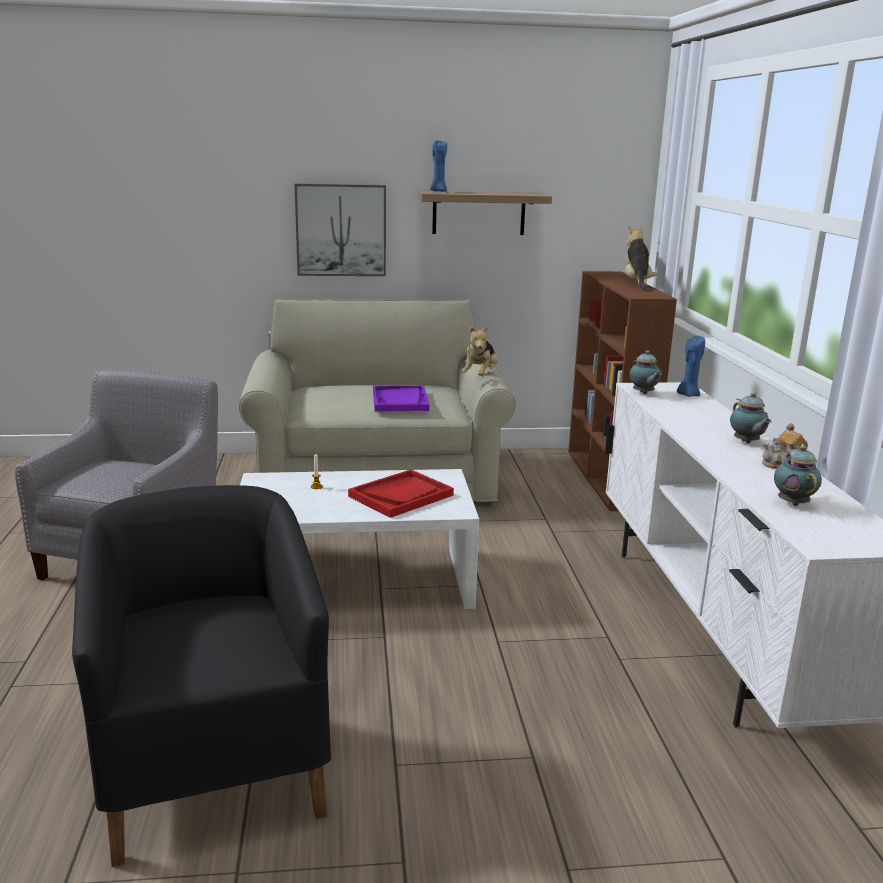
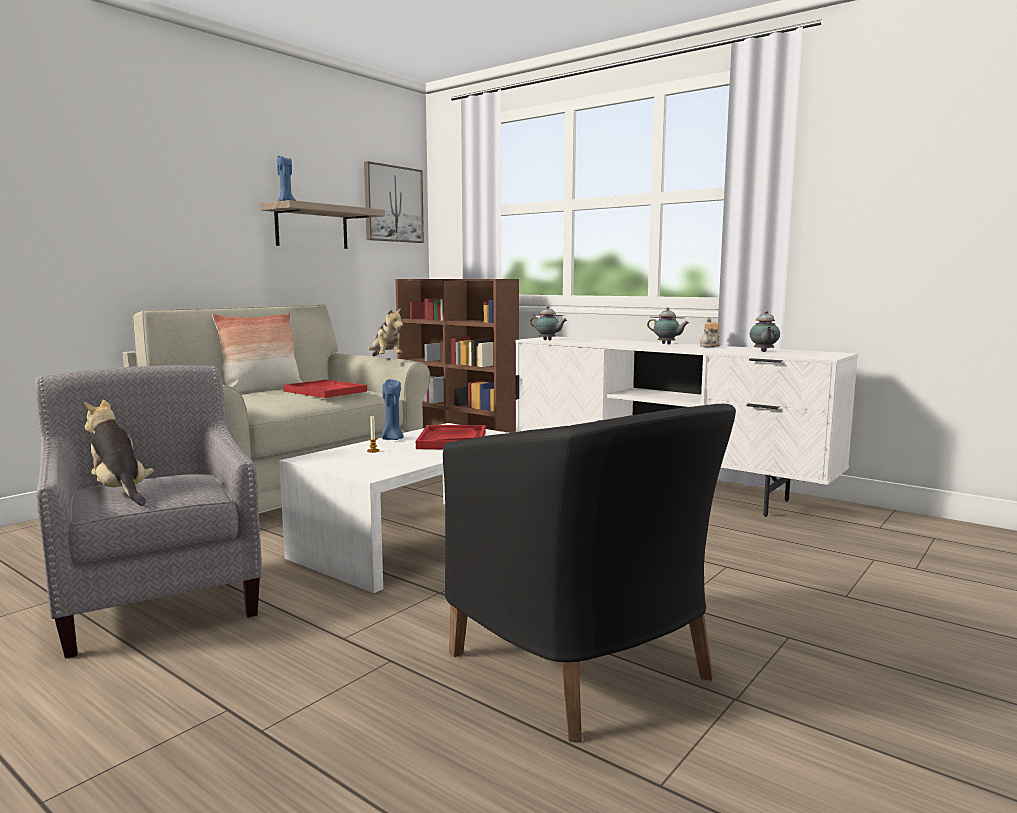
camera: 45 degrees left, 10 degrees down
(214, 768) = (585, 667): black armchair -> black armchair turned 150 degrees counterclockwise
(341, 230) = (192, 239): picture -> picture (393, 204)
(366, 384) = (261, 390): none -> pillow
(400, 401) = (325, 391): purple tray -> red tray
(636, 284) = (463, 278): plush toy -> plush toy (120, 492)
(688, 395) = (571, 338): blue candle -> blue candle (392, 439)
(792, 502) = (763, 351): teapot -> teapot turned 120 degrees counterclockwise

